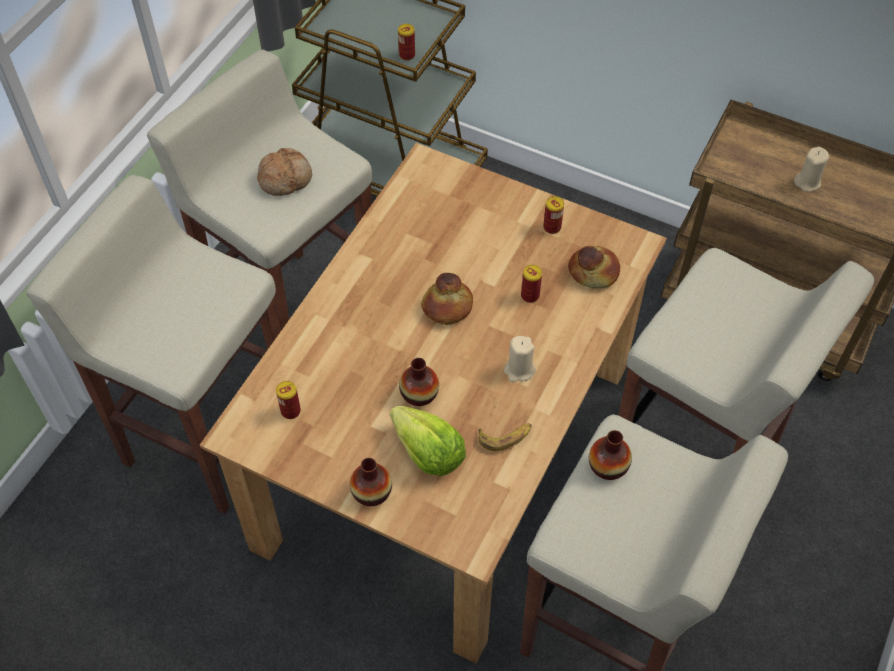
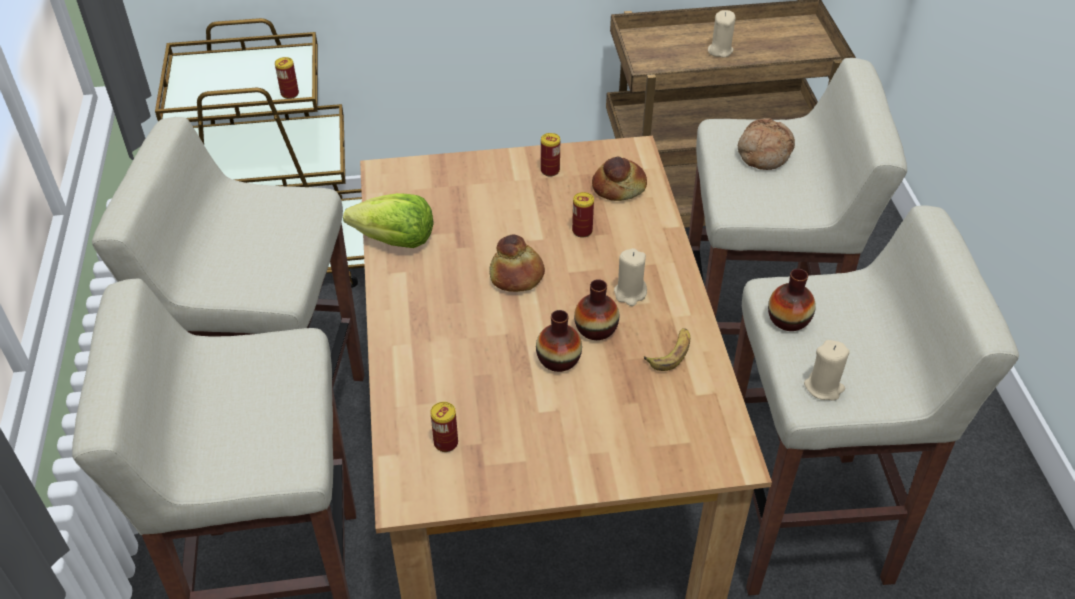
camera: 35 degrees left, 10 degrees down
(285, 178) = (261, 238): bread -> bread (763, 153)
(371, 492) = (594, 468): vase -> vase (596, 329)
(428, 453) = (614, 404): lettuce -> lettuce (395, 240)
(581, 537) = (824, 387): none -> beige candle

